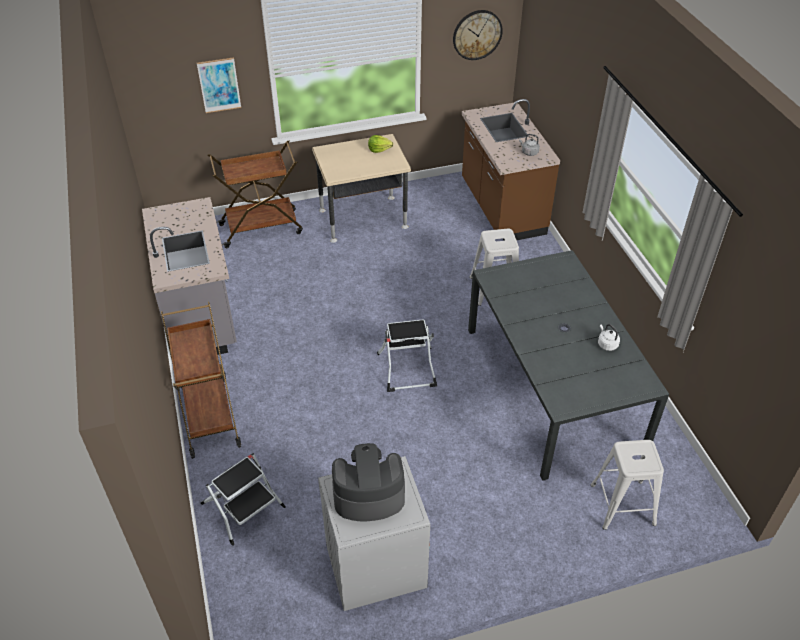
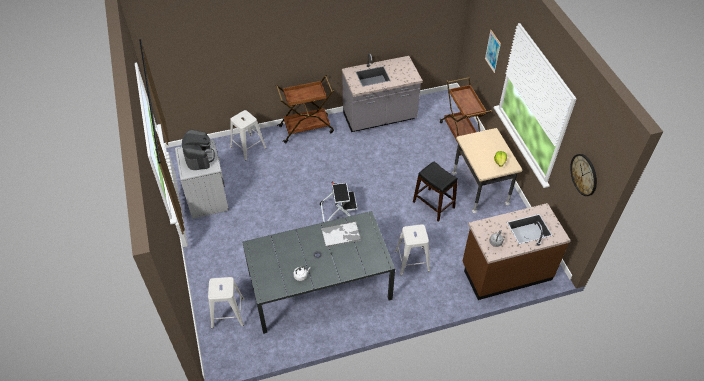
camera: 90 degrees right, 5 degrees up
(242, 507) = (248, 147): step ladder -> white stool
(394, 263) = (433, 205): none -> black stool
(522, 302) = (341, 234): none -> tray

